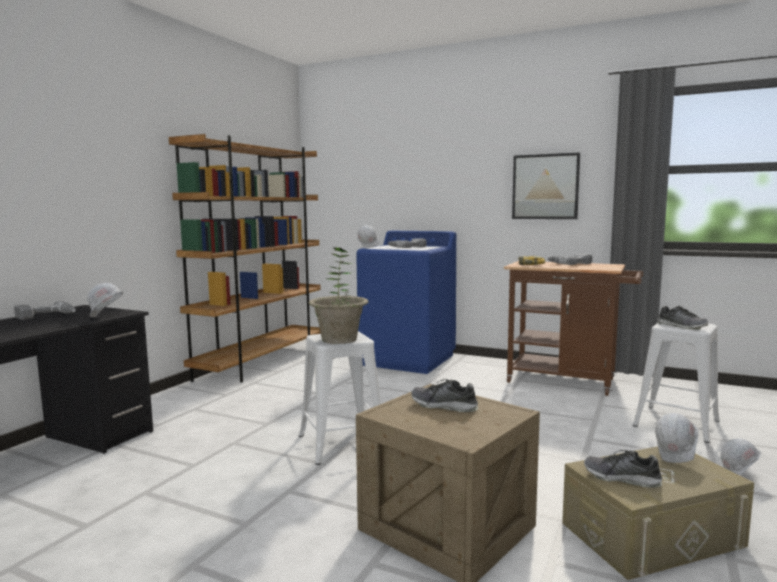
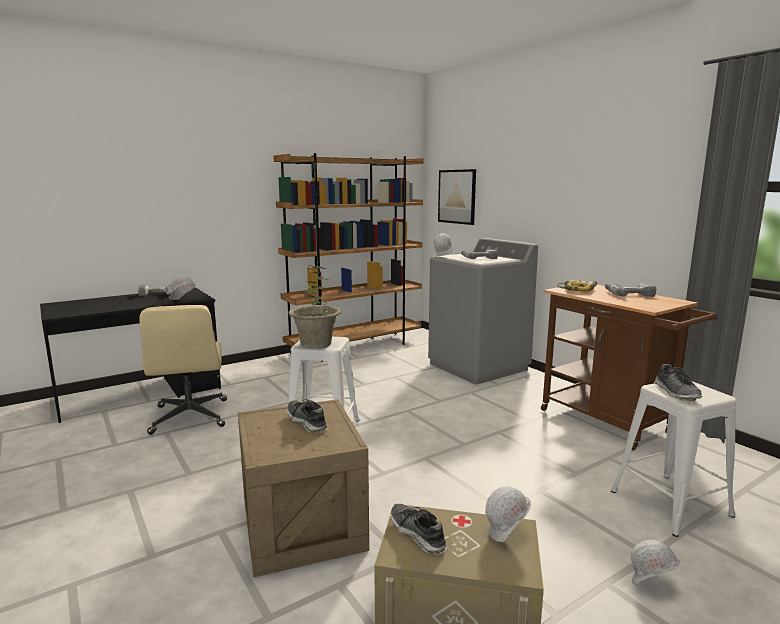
camera: 30 degrees right, 5 degrees up
(155, 469) = (190, 417): none -> beige office chair
(408, 359) = (478, 367): blue washing machine -> grey washing machine
(545, 186) = (629, 201): picture -> picture (457, 196)

